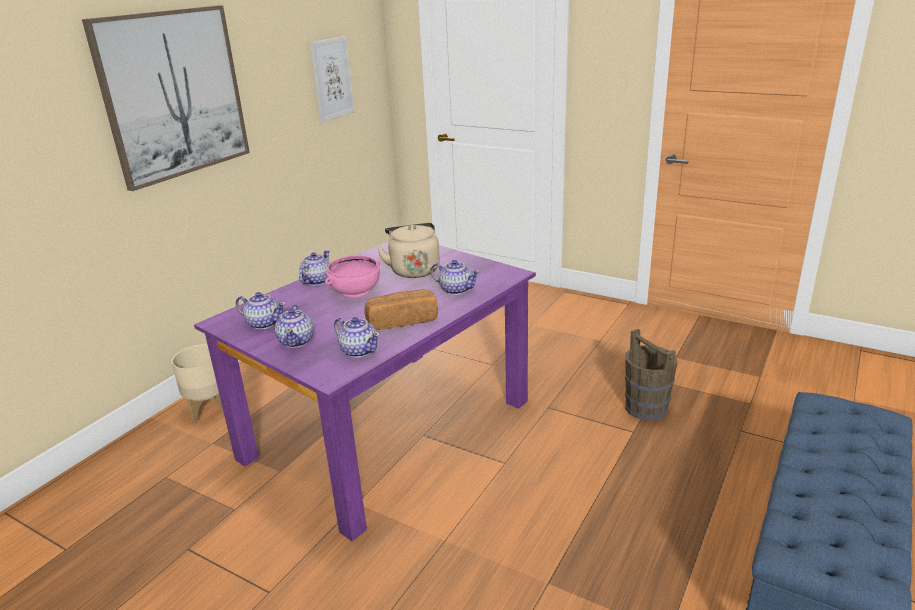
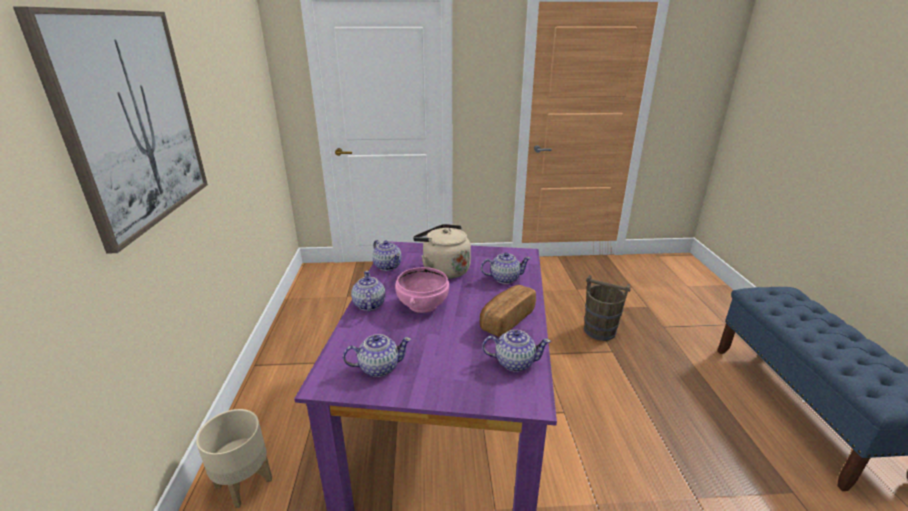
camera: 35 degrees left, 0 degrees up
(297, 341) = (442, 374): teapot -> teapot (387, 266)
(332, 79) = (245, 102): picture -> none

